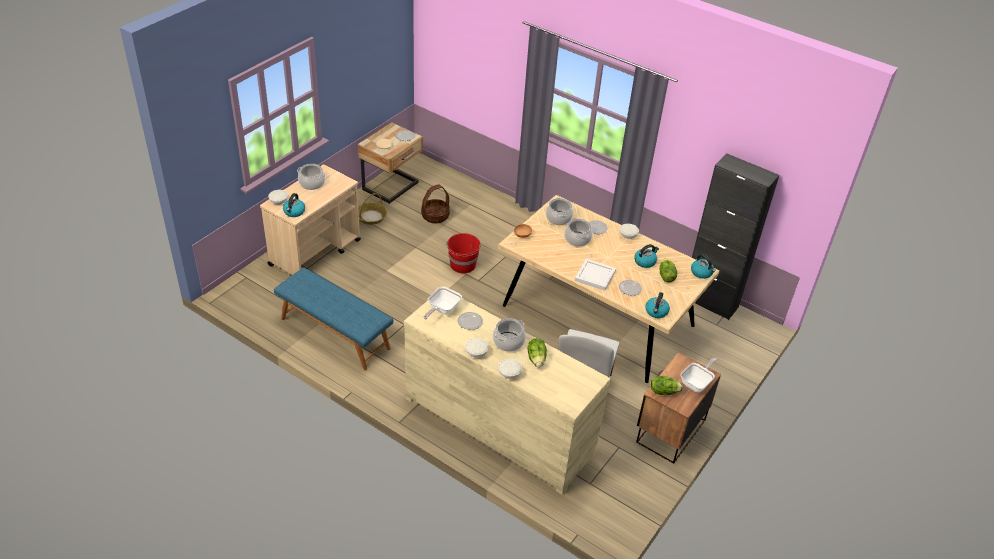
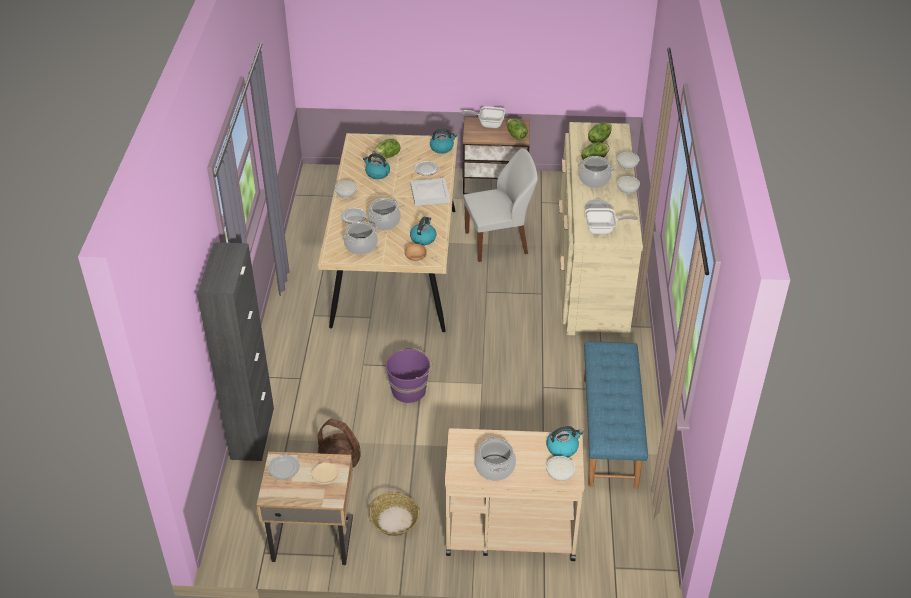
camera: 120 degrees left, 0 degrees up
(463, 265) = (409, 390): red bucket -> purple bucket
(564, 380) = (599, 140): none -> lettuce
(701, 273) = (360, 140): kettle -> kettle (423, 238)
(710, 302) = (308, 208): black cabinet -> black cabinet (252, 433)

